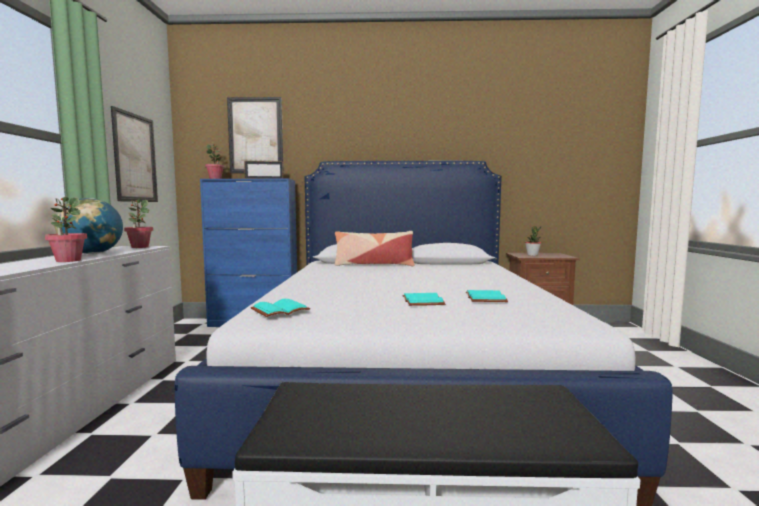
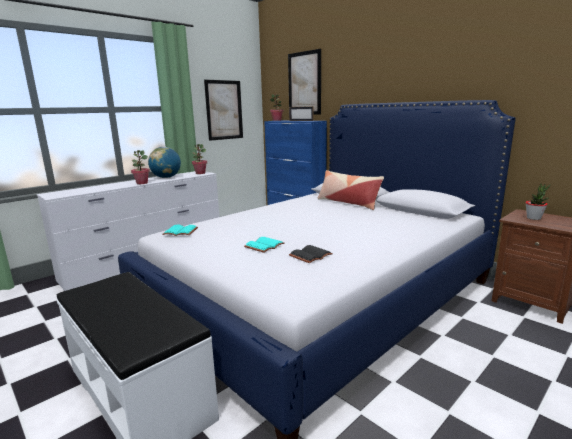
camera: 45 degrees right, 10 degrees up
(487, 298) = (311, 256): turquoise book -> black book

